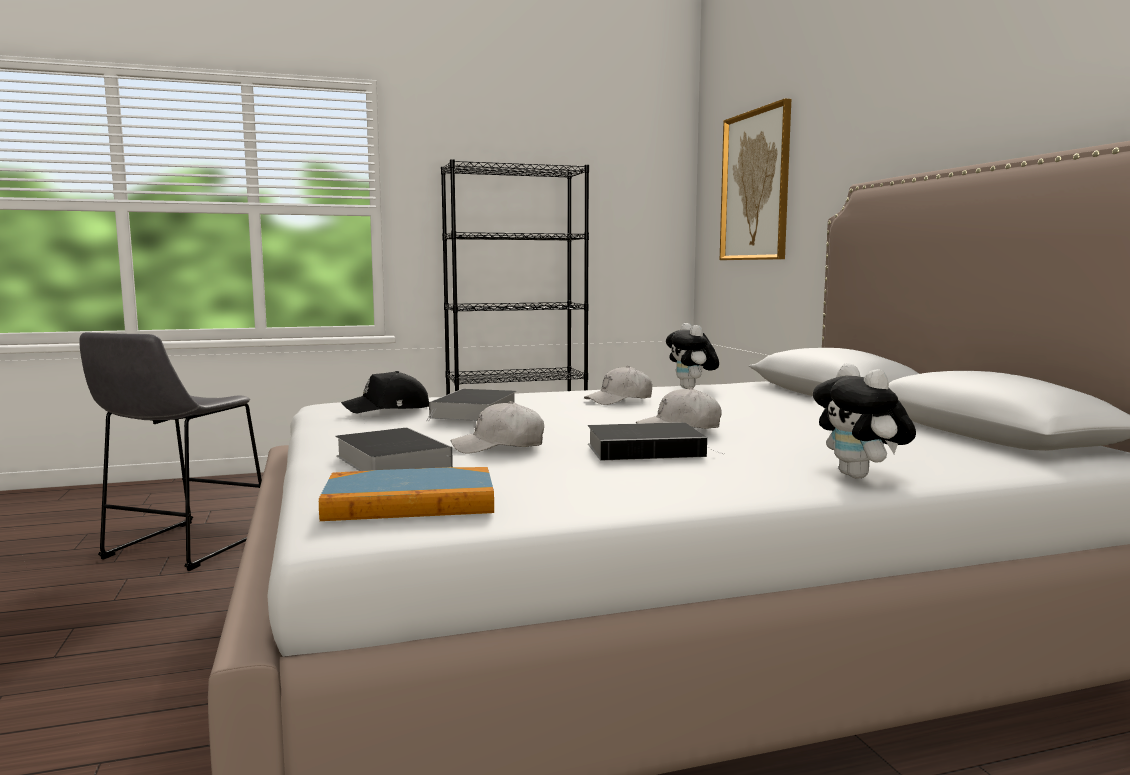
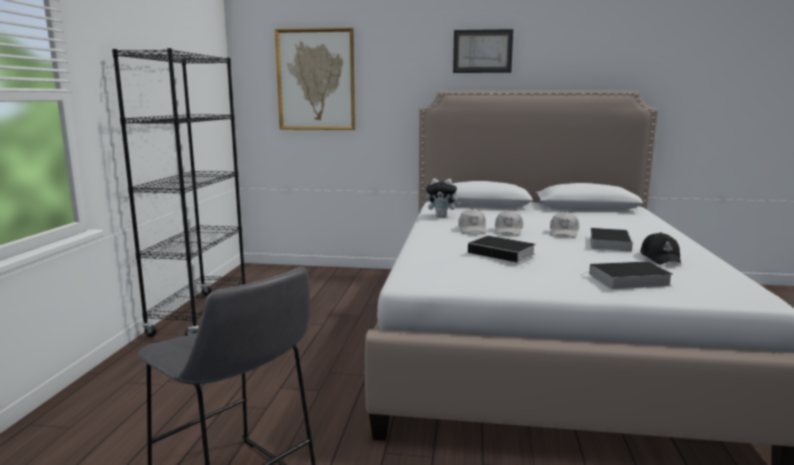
camera: 65 degrees left, 5 degrees up
(388, 409) = (473, 267): black cap -> black cap (661, 258)
(410, 502) = (715, 284): book -> none
(499, 446) = (593, 261): white cap -> white cap (508, 231)
(860, 476) = (661, 230): plush toy -> none
(939, 96) = (482, 51): none -> picture

